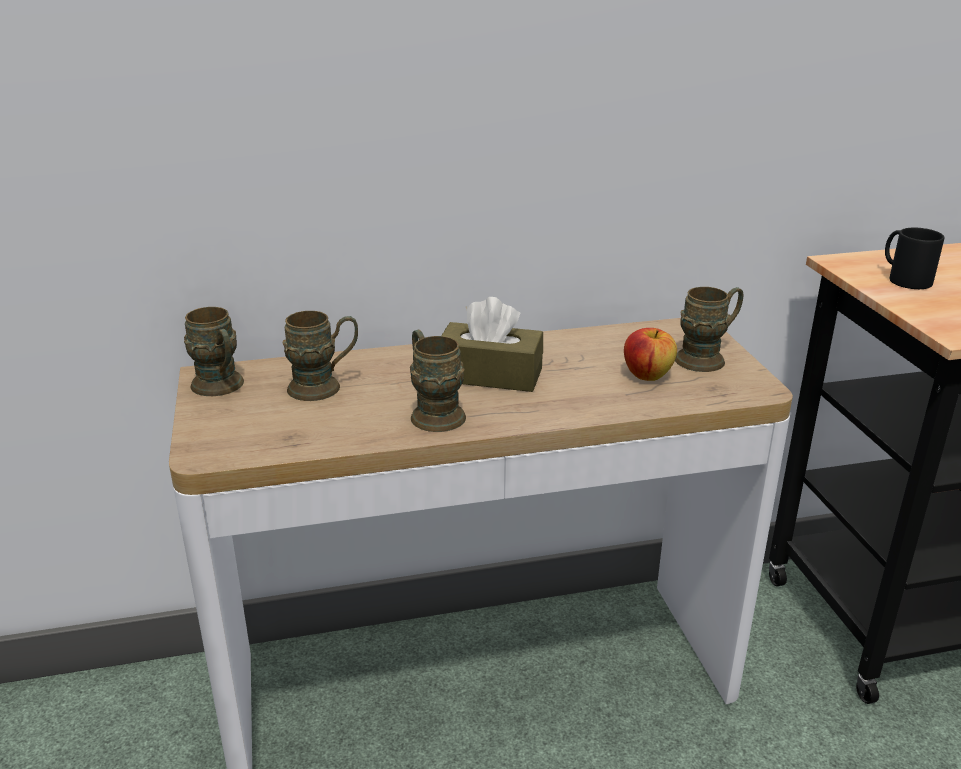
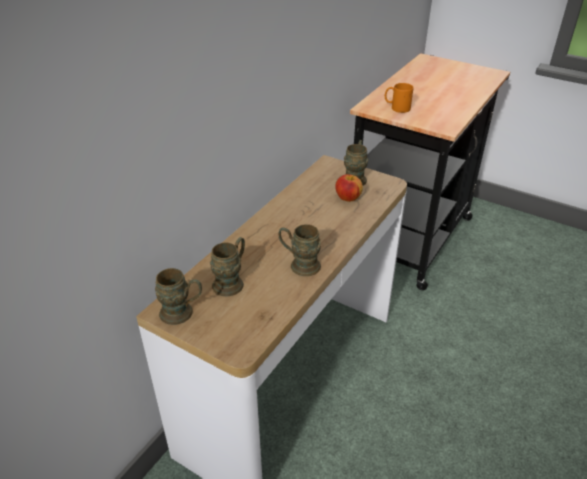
camera: 45 degrees left, 10 degrees up
(490, 375) = (291, 232): brown tissue box -> none
(903, 278) = (396, 108): black mug -> orange mug

